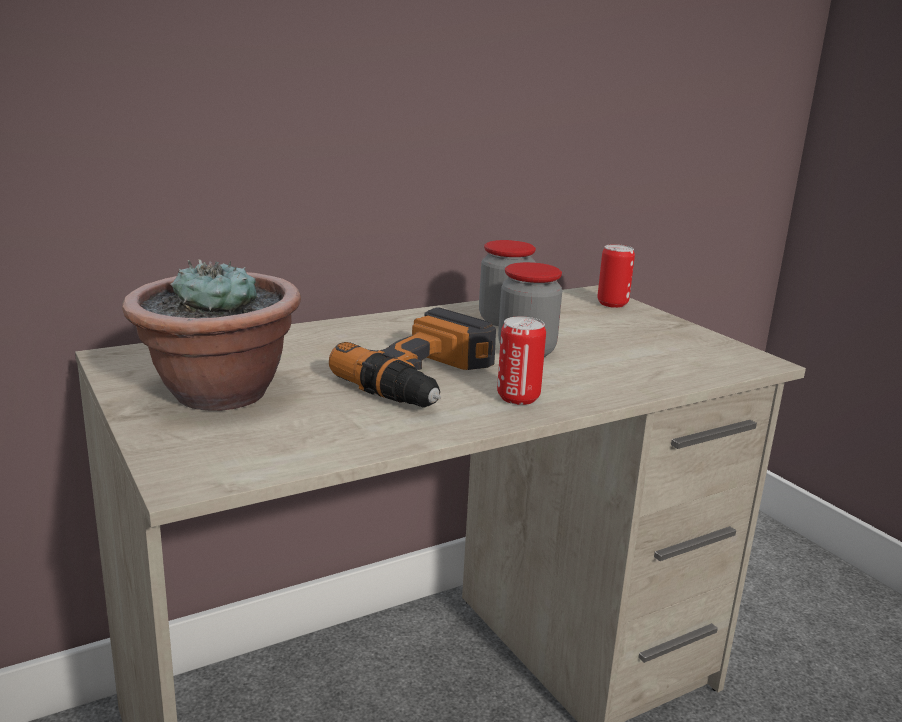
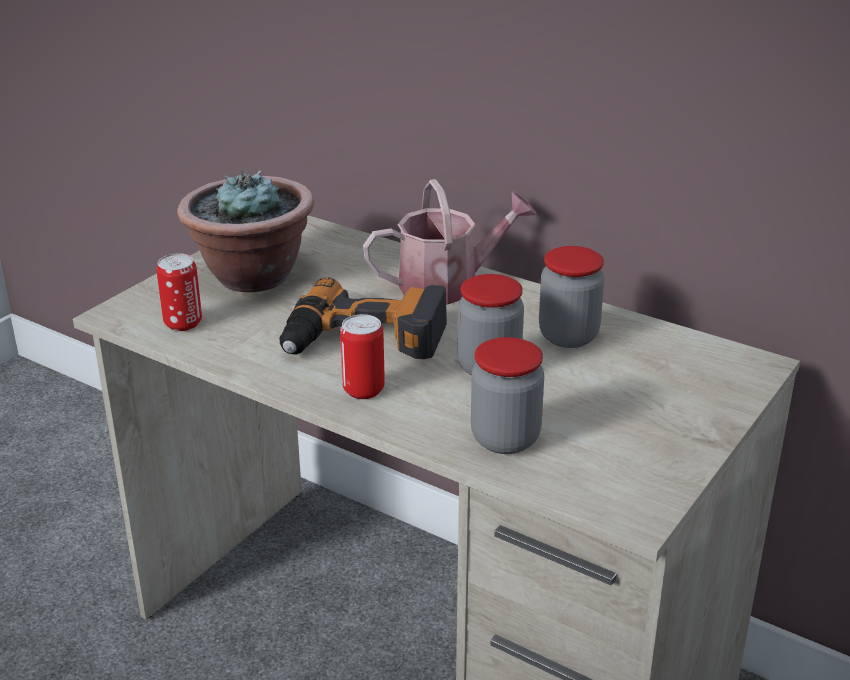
camera: 65 degrees right, 10 degrees up
(368, 331) = (449, 284): none -> watering can
(612, 304) = (726, 383): can -> can (183, 323)
(639, 371) = (505, 439): none -> jar

